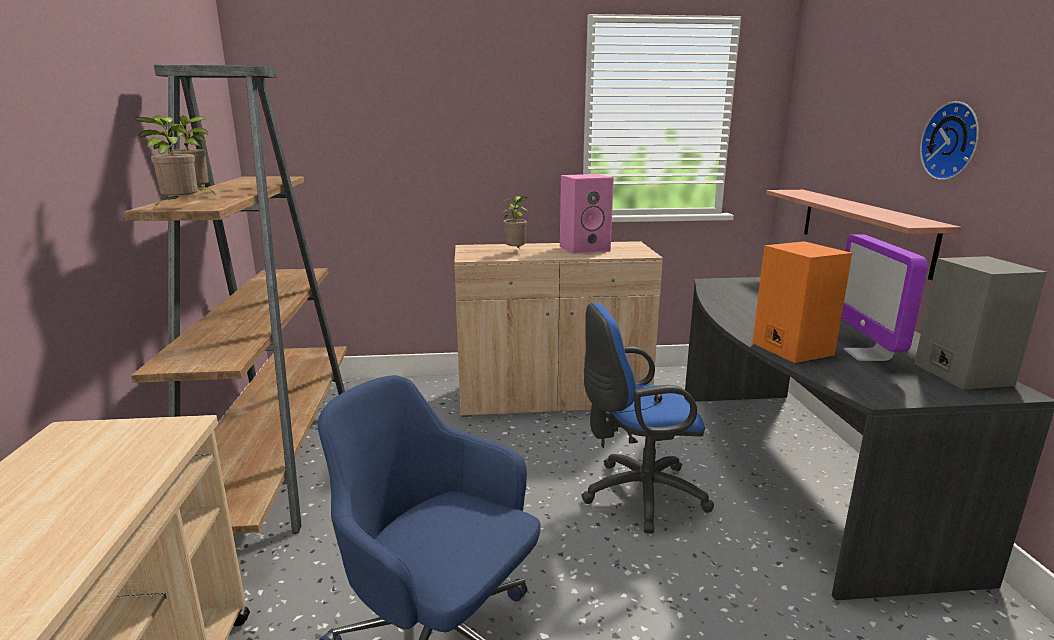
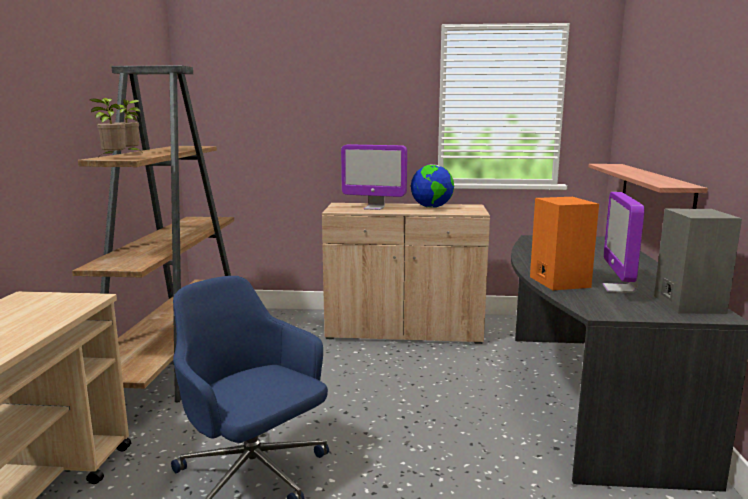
camera: 10 degrees right, 5 degrees down
(515, 252) = (374, 208): potted plant -> monitor
(585, 248) = (431, 207): pink speaker -> globe
(637, 495) = (443, 401): blue office chair -> none
(954, 141) = (703, 118): wall clock -> none

